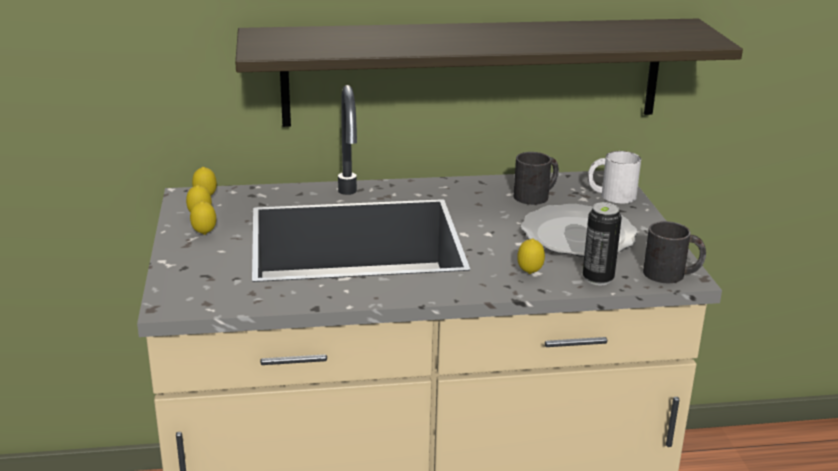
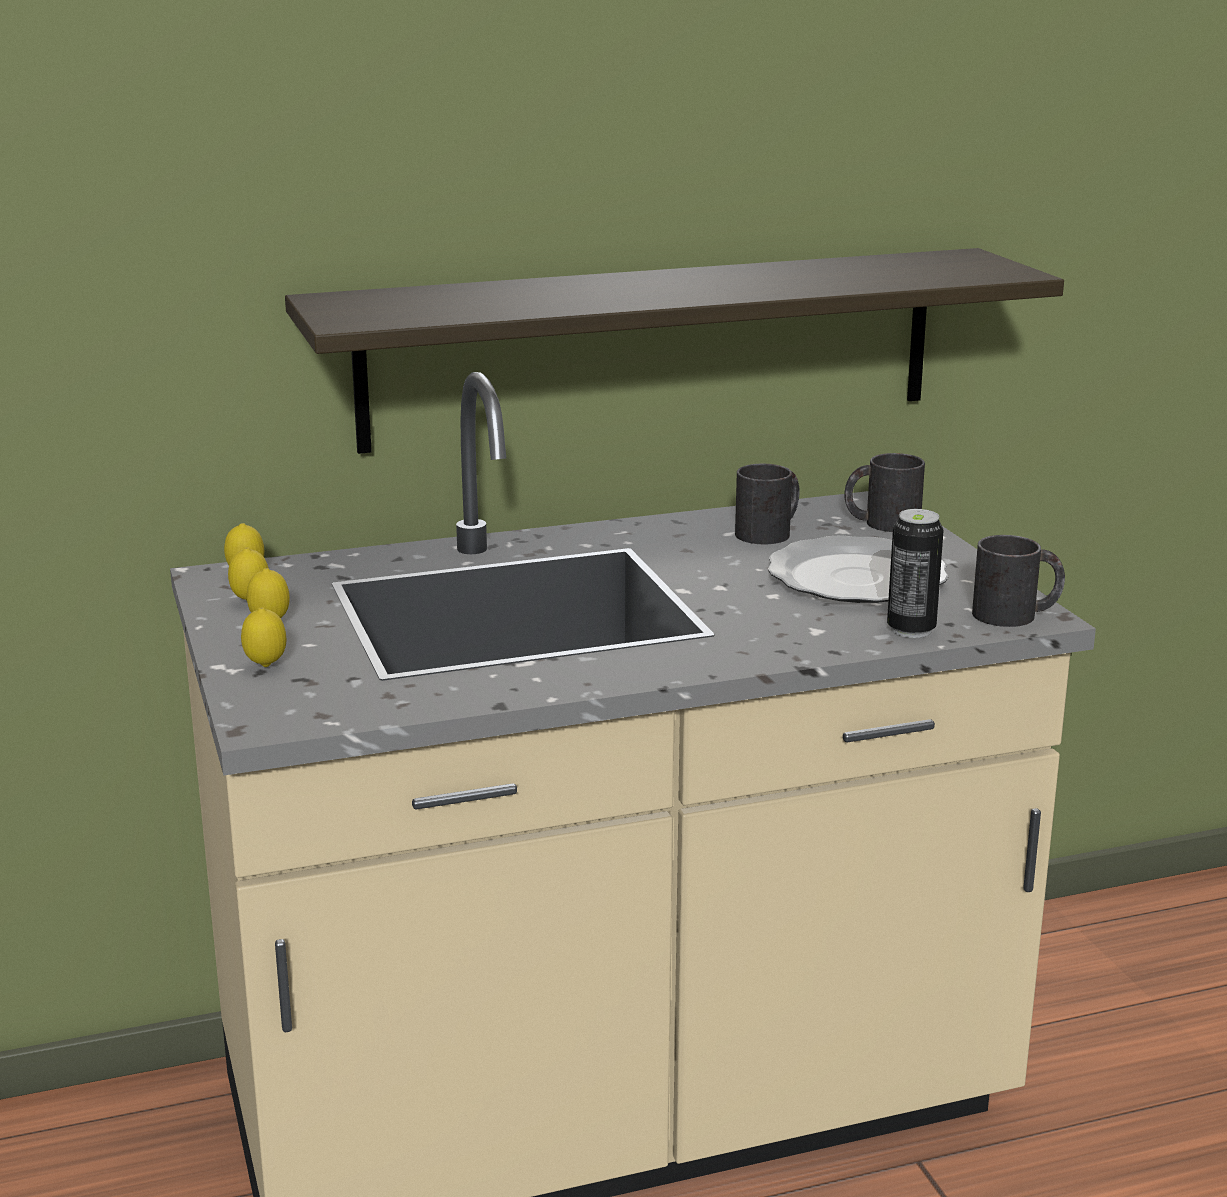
camera: 10 degrees left, 5 degrees down
(529, 273) = (807, 632): lemon -> lemon (266, 666)
(611, 195) = (881, 523): white mug -> black mug

